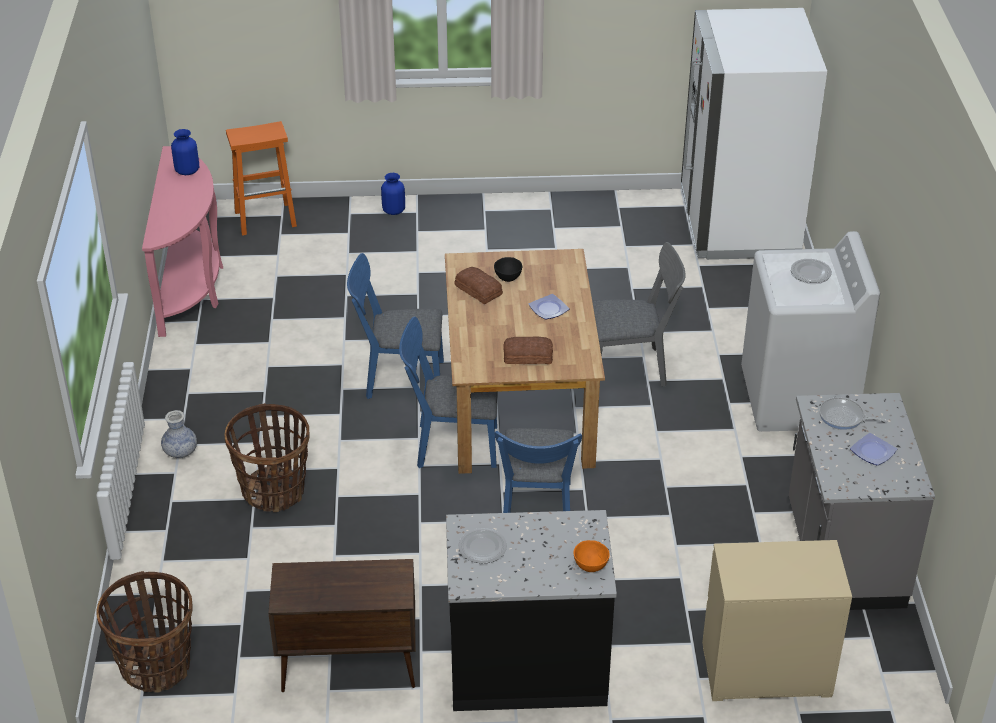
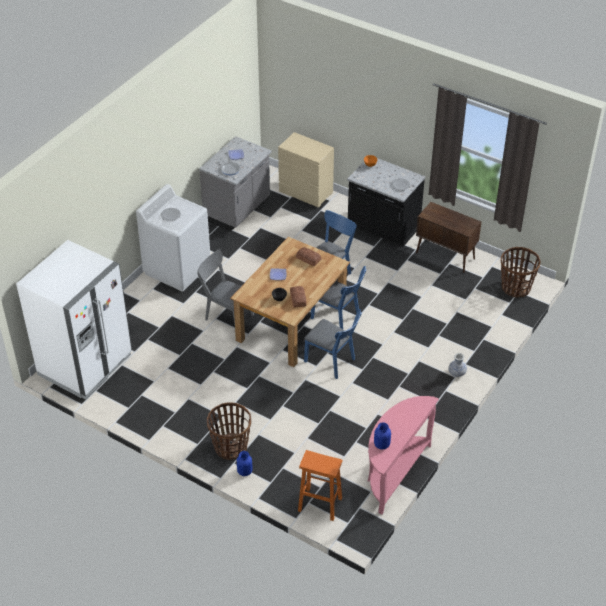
camera: 145 degrees left, 5 degrees up
(274, 491) = (427, 334): basket -> basket (230, 447)

